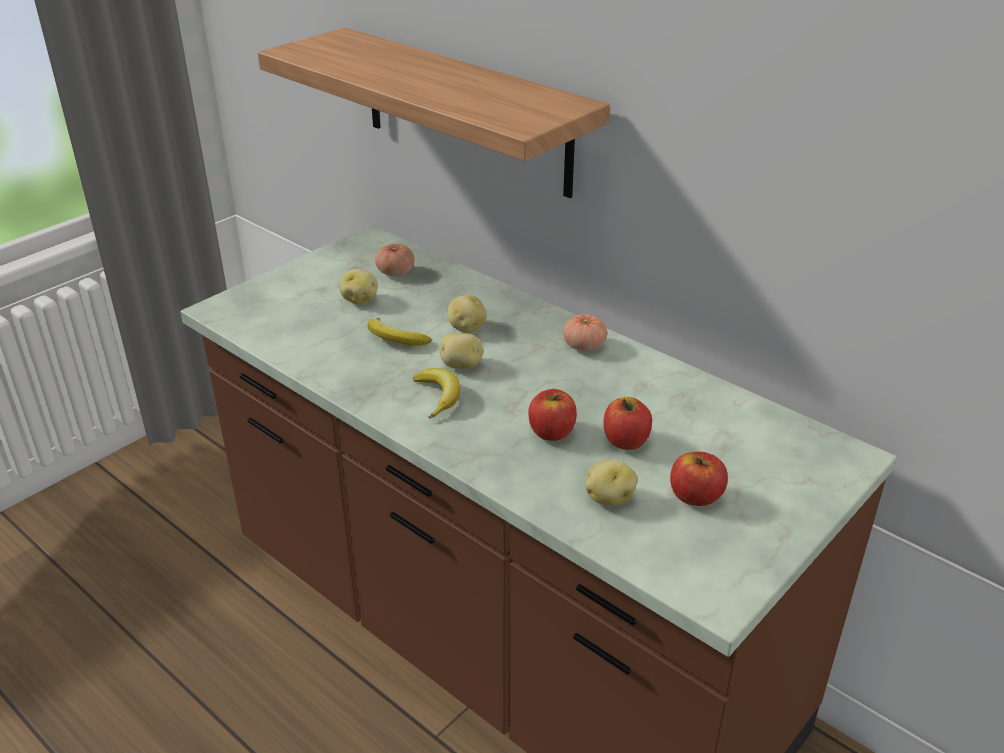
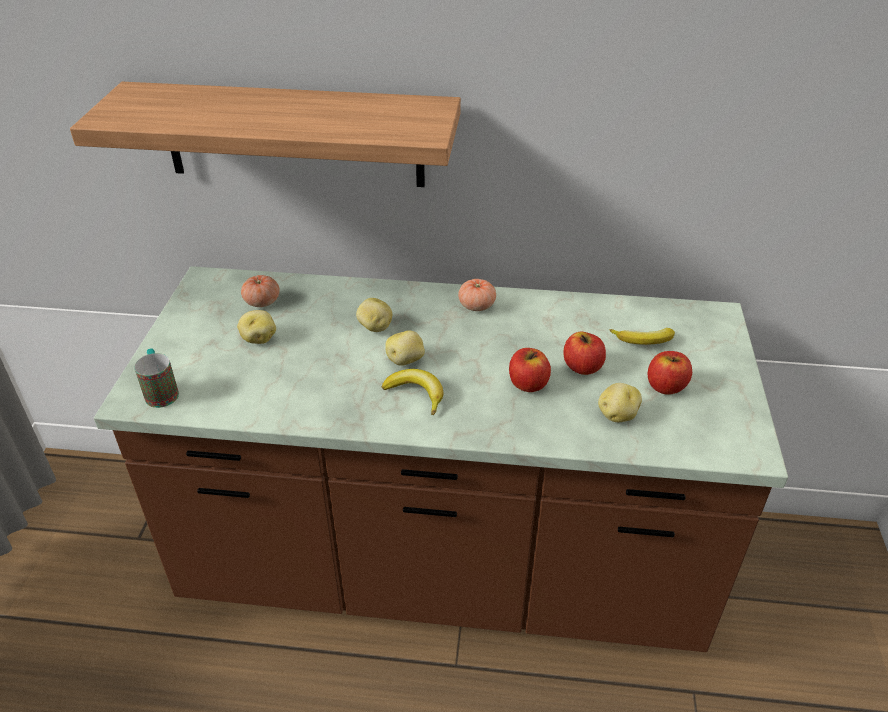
camera: 35 degrees left, 5 degrees up
(244, 311) = (161, 391): none -> mug
(395, 339) = (328, 361): banana -> banana (643, 341)

